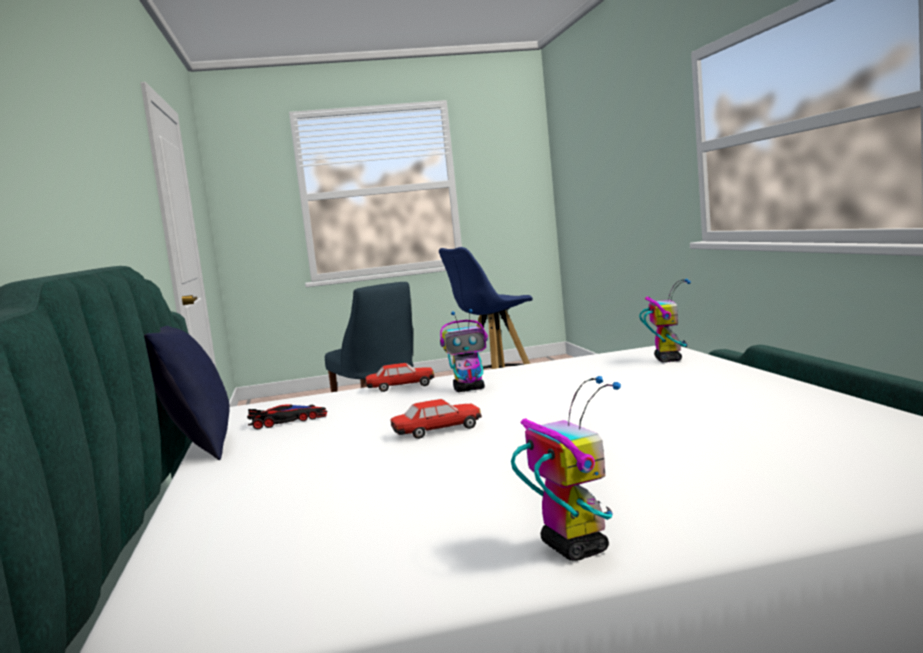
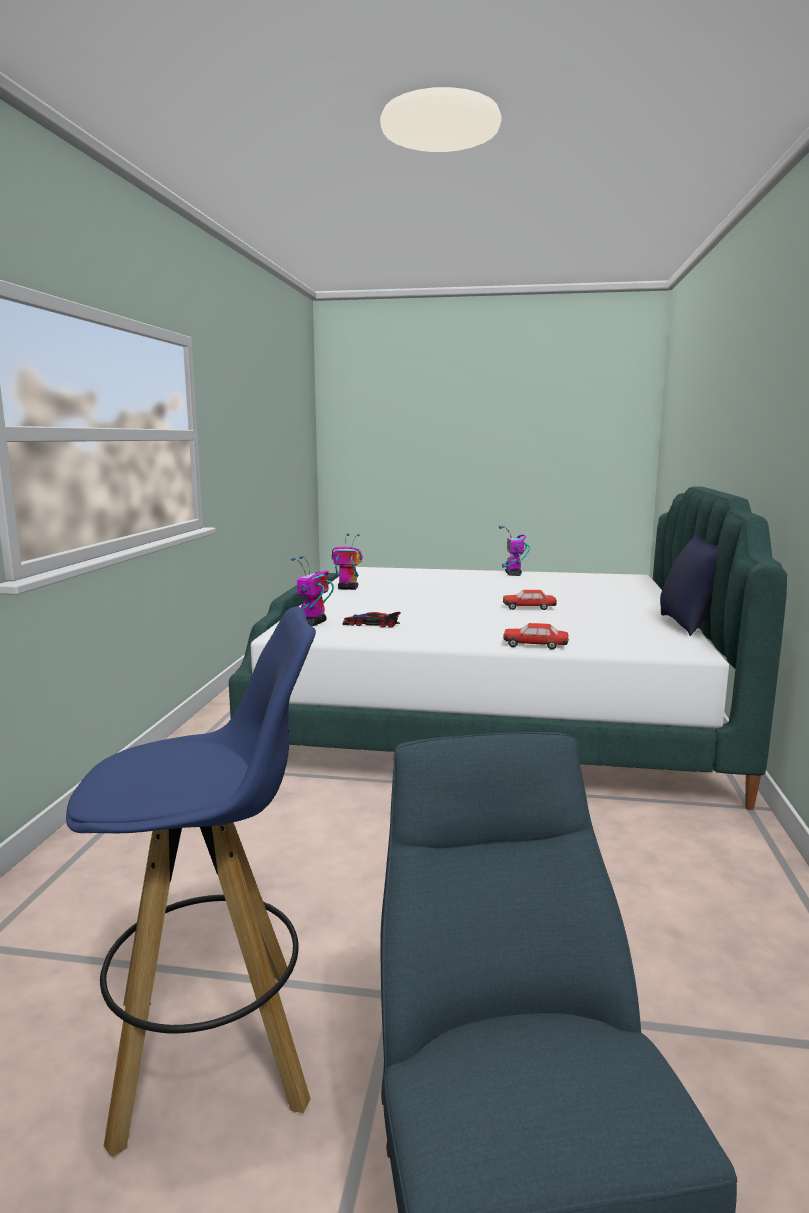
camera: 160 degrees left, 5 degrees up
(288, 420) = (631, 632): toy car -> toy car (371, 624)
(469, 389) = (483, 630): toy robot -> toy robot (347, 588)

